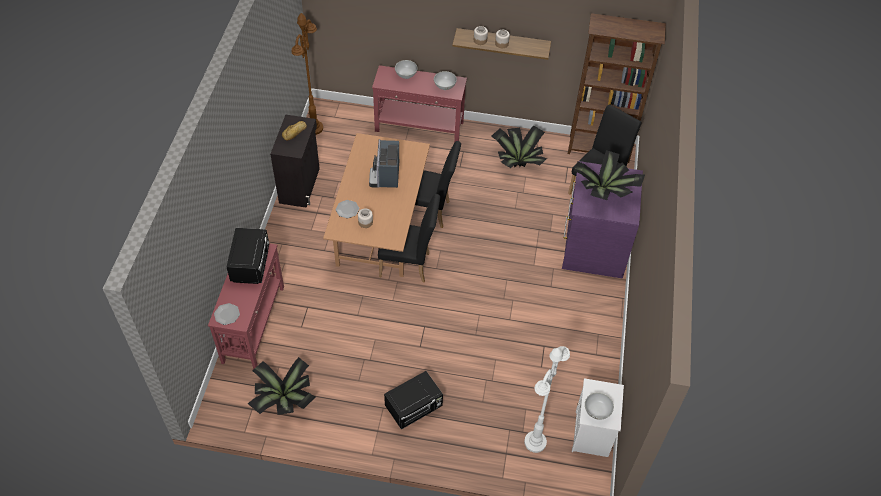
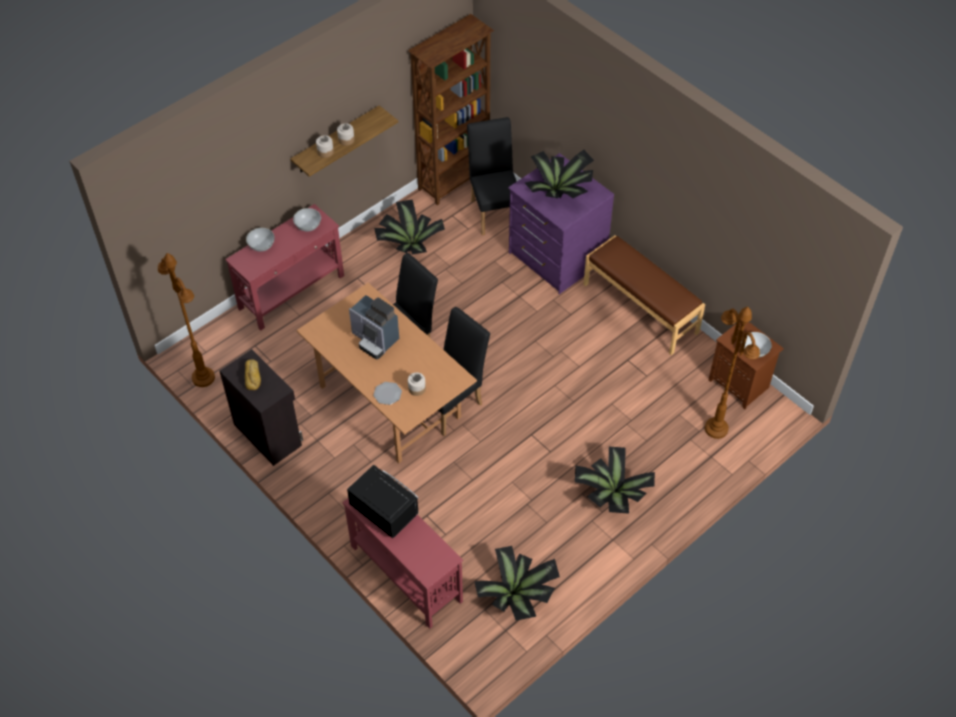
camera: 50 degrees left, 0 degrees up
(227, 314) = (428, 564): plate -> none
(414, 408) = (611, 496): black microwave -> potted plant
(535, 442) = (716, 429): white floor lamp -> brown floor lamp
(592, 434) = (740, 384): white nightstand -> brown nightstand
(600, 326) = (641, 308): none -> brown bench

